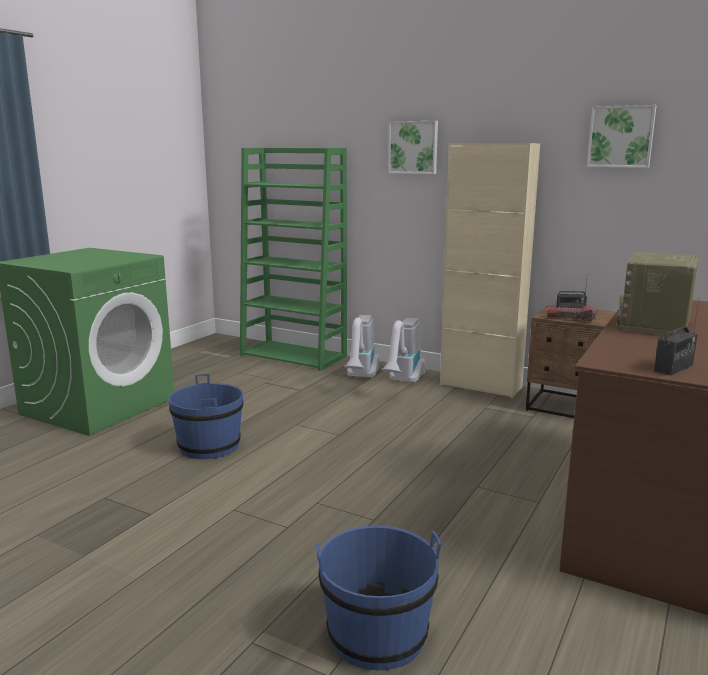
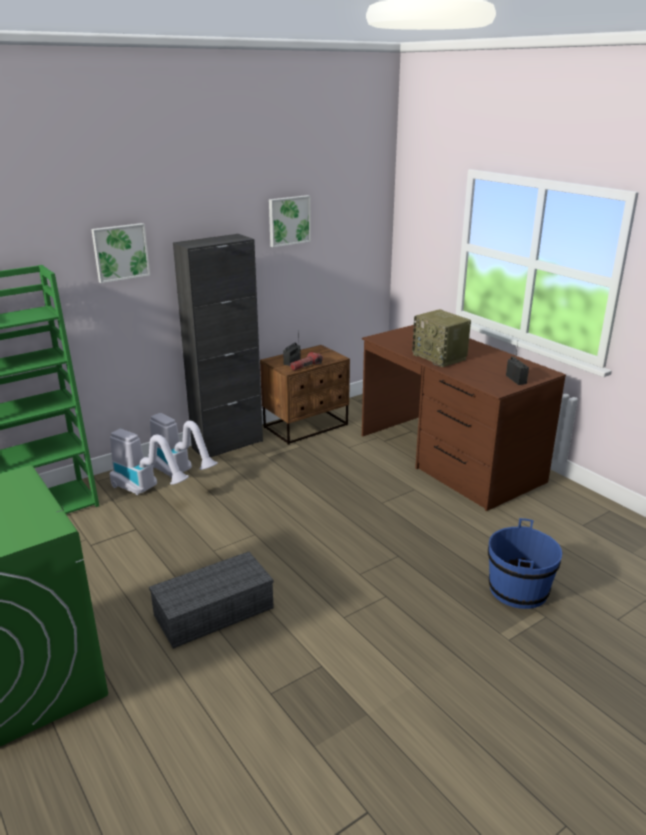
camera: 65 degrees left, 10 degrees up
(209, 446) = (215, 610): blue bucket -> grey storage box
(480, 386) = (227, 444): beige cabinet -> black cabinet

